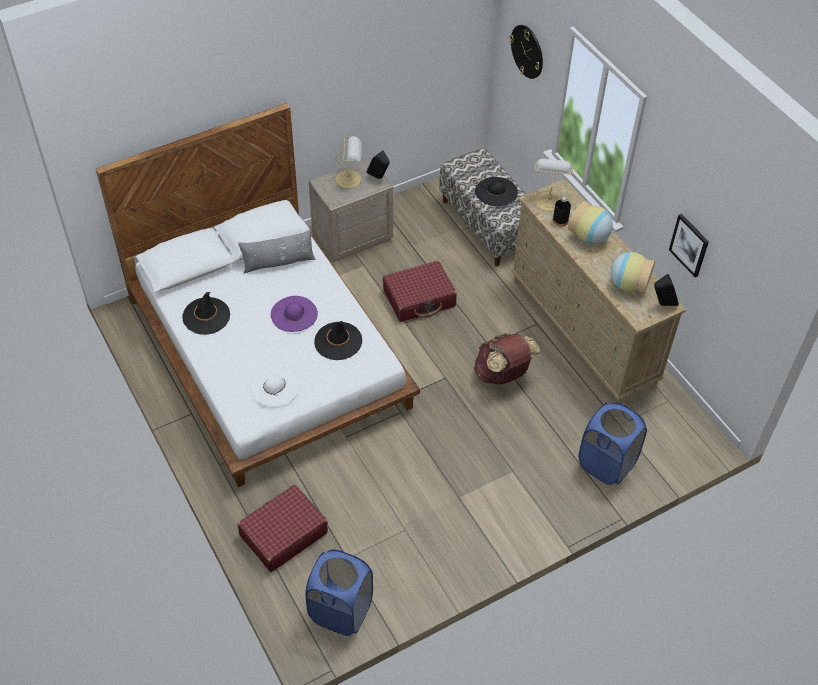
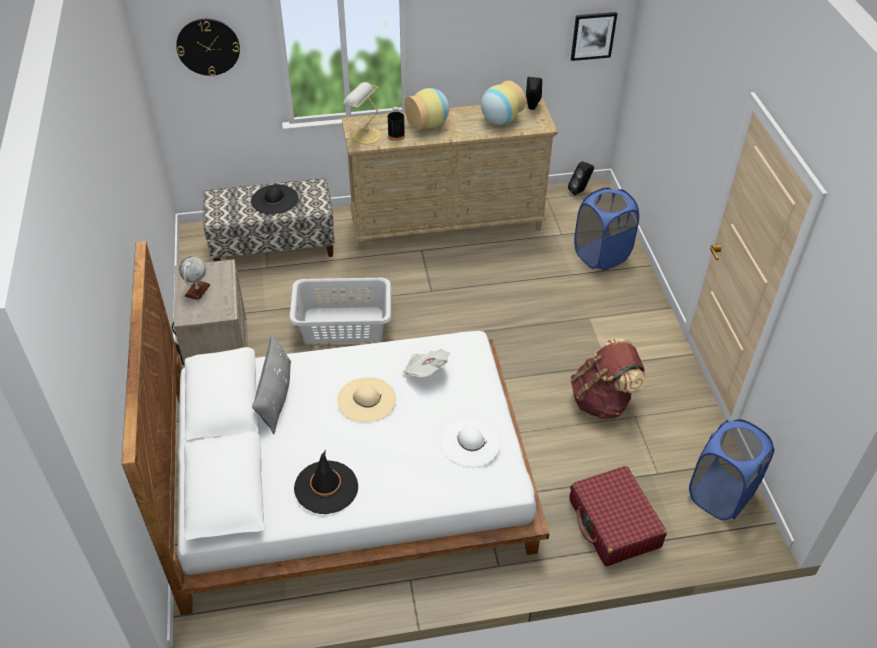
camera: 70 degrees left, 5 degrees down
(294, 314) = (366, 400): purple hat -> beige hat
(338, 341) = (426, 370): black hat -> newspaper
(350, 179) = (197, 290): table lamp -> globe
(379, 178) = (212, 266): black speaker -> black speaker (580, 191)
(419, 298) = (342, 325): red suitcase -> grey laundry basket
(503, 374) = (472, 291): brown backpack -> brown backpack (602, 401)
(689, 245) = (506, 51): picture -> picture (593, 35)

